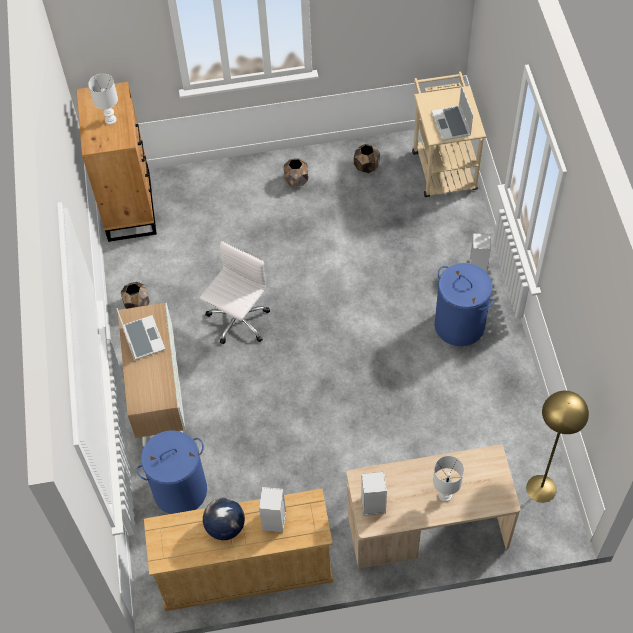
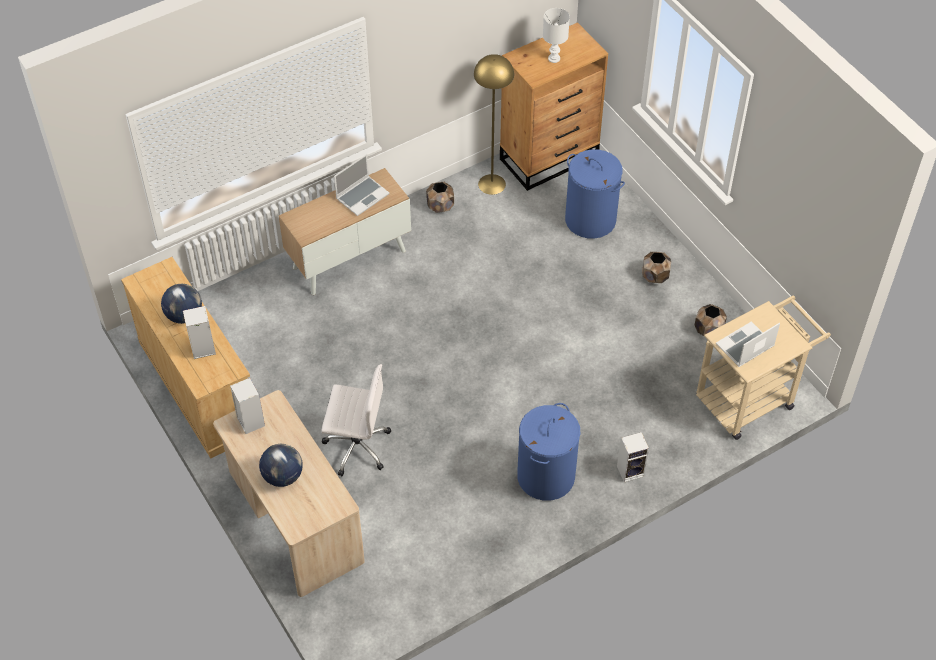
camera: 65 degrees right, 5 degrees down
(180, 490) = (259, 310): blue laundry basket -> blue laundry basket (590, 220)
(237, 321) = (458, 288): white office chair -> white office chair (356, 446)
(444, 495) = (283, 476): white table lamp -> globe
(541, 488) = (380, 608): yellow floor lamp -> yellow floor lamp (491, 184)

